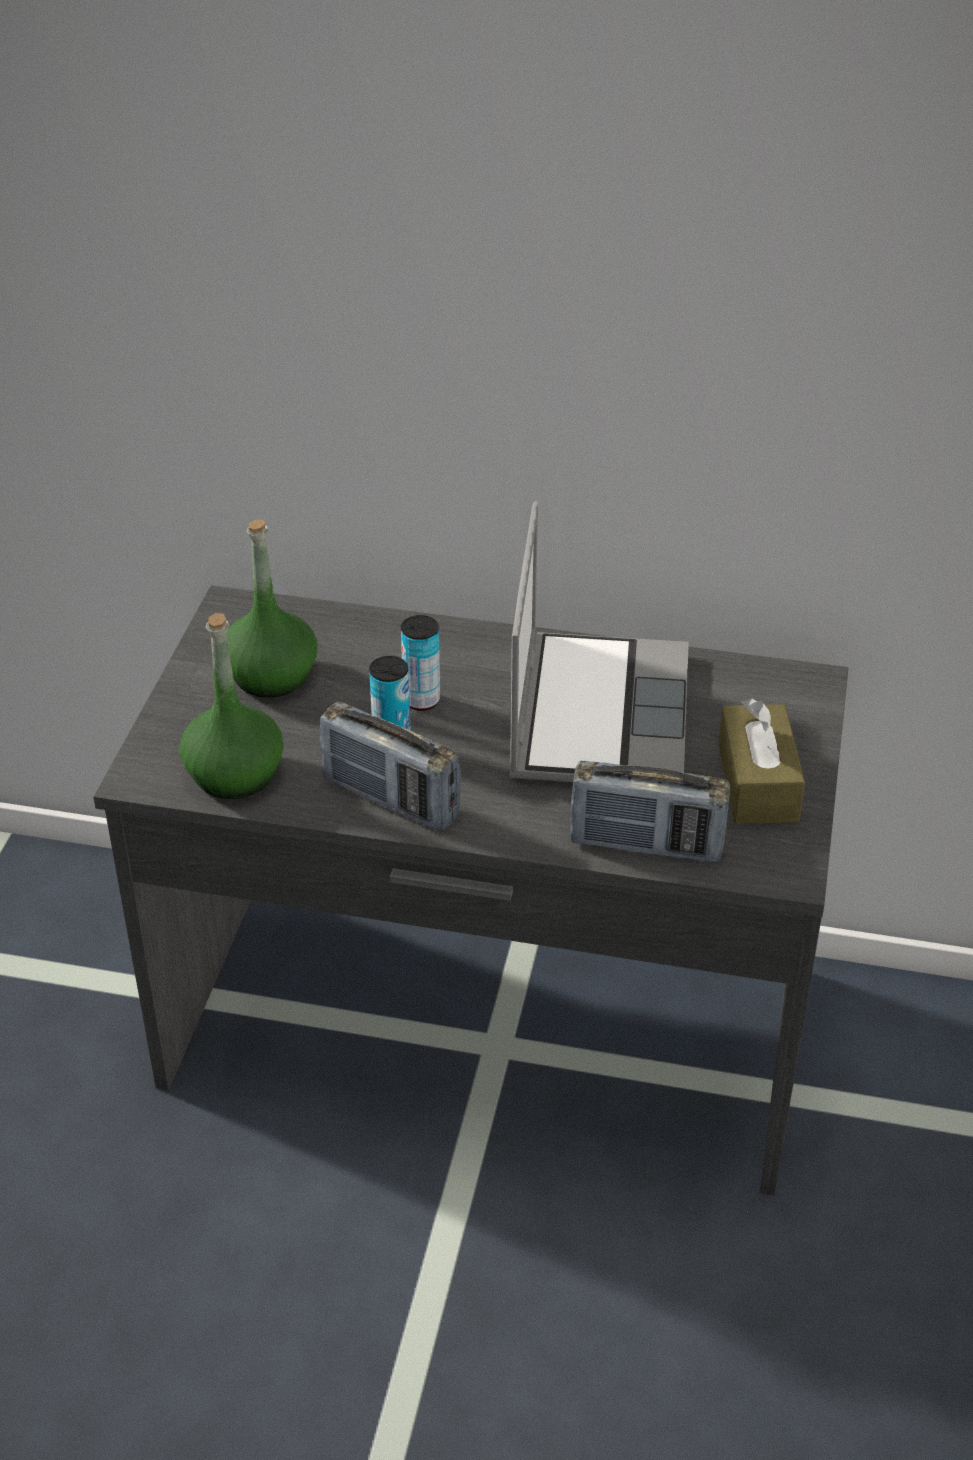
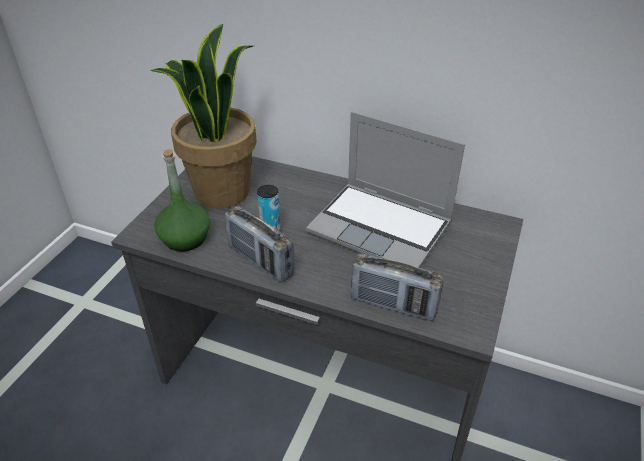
camera: 10 degrees right, 0 degrees up
(271, 676) = (221, 191): green bottle -> potted plant
(421, 700) = (292, 211): can -> none
(597, 713) = (382, 228): laptop -> laptop turned 105 degrees clockwise
(757, 782) = (463, 276): brown tissue box -> none

